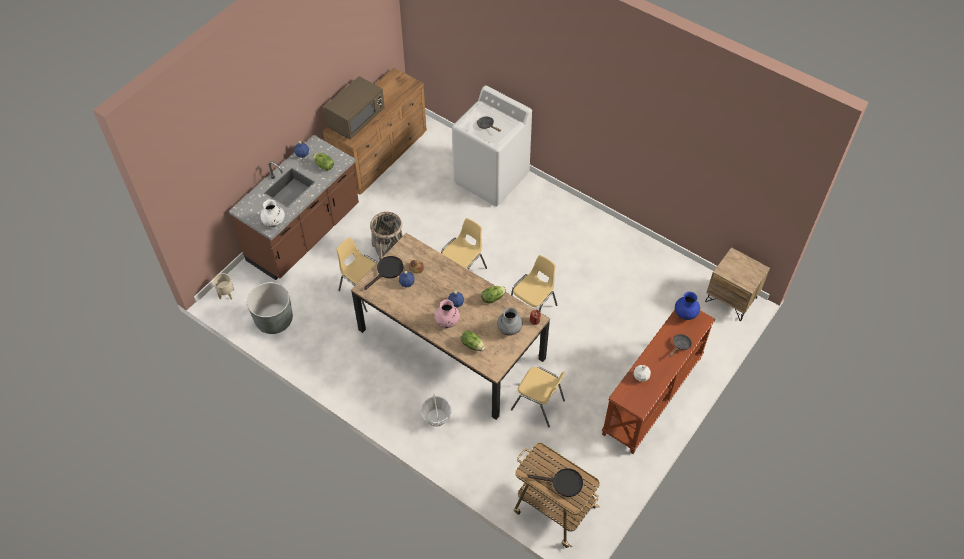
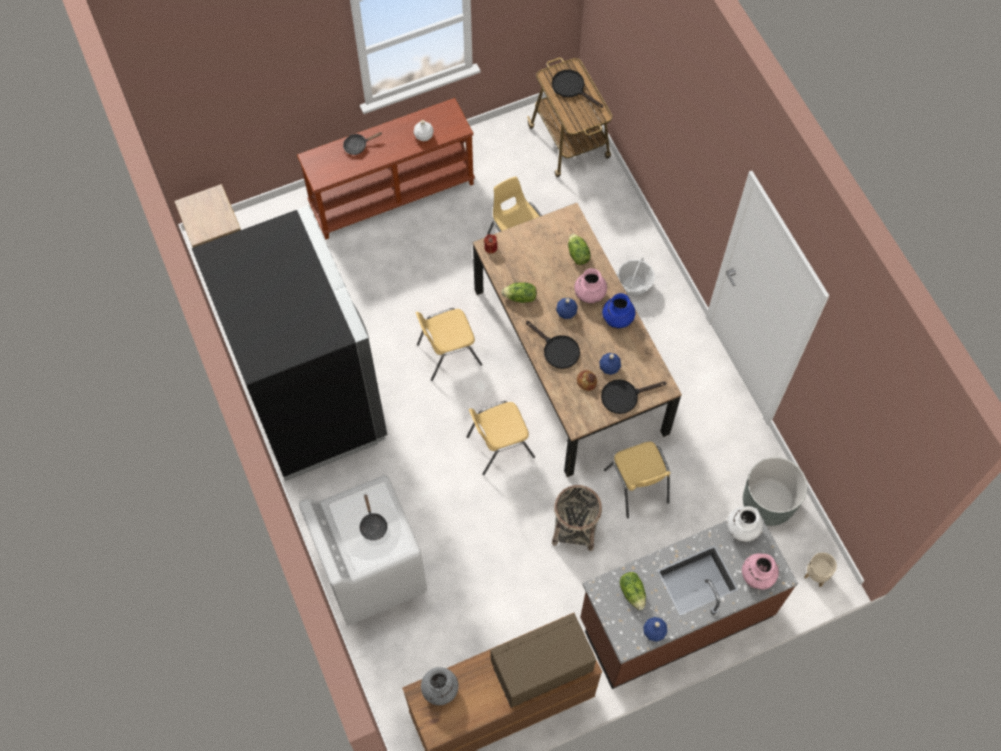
camera: 150 degrees left, 10 degrees up
(255, 204) = (757, 576): none -> pink vase
(447, 278) = (557, 350): none -> black frying pan
(509, 329) = (525, 251): grey vase -> grey vase (440, 690)
(595, 244) = (312, 399): none -> black fridge
(685, 314) = (323, 174): blue vase -> blue vase (617, 319)

